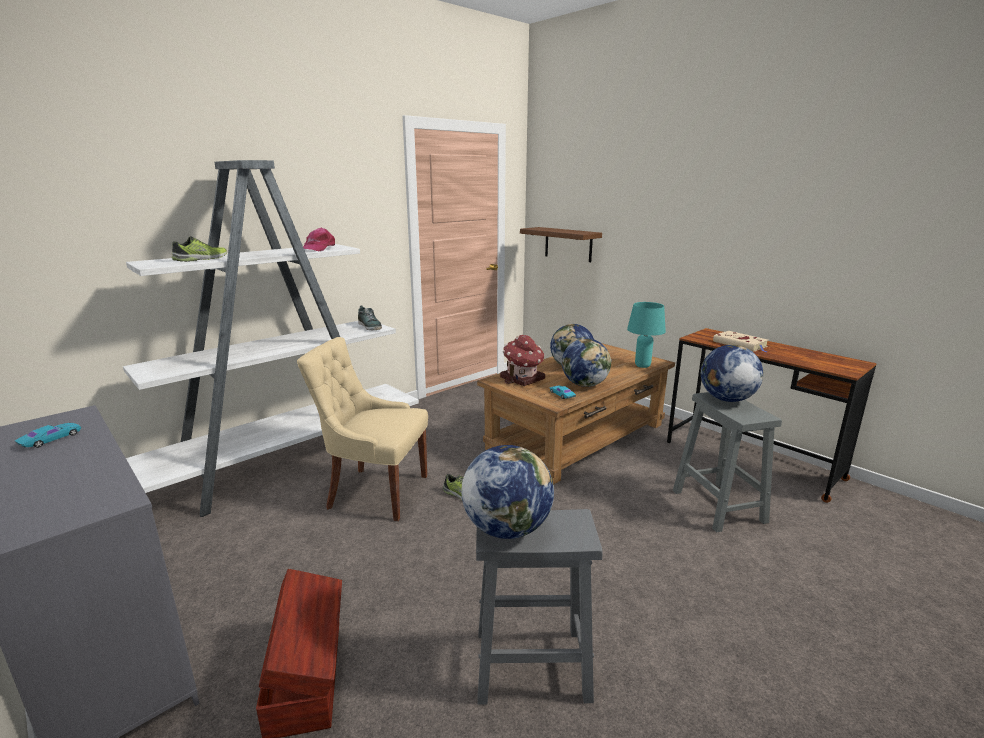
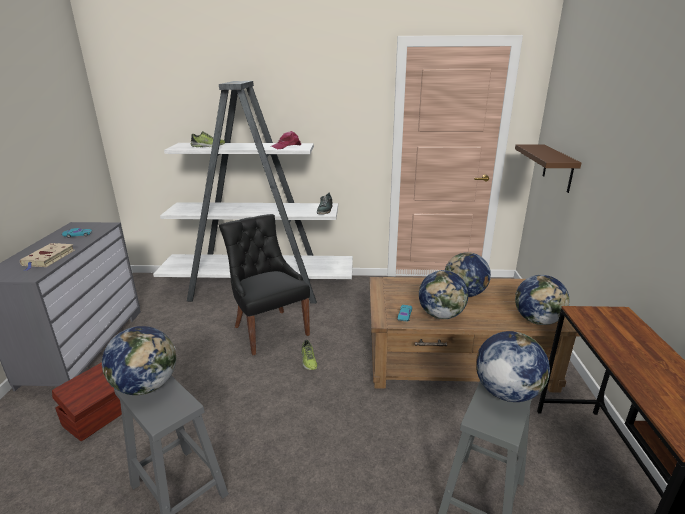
camera: 45 degrees right, 5 degrees up
(375, 492) = (269, 330): beige chair -> black chair
(523, 379) = (403, 289): toy house -> none
(643, 365) = (537, 320): turquoise table lamp -> globe
(741, 344) = (621, 343): beige book -> beige book (48, 258)

